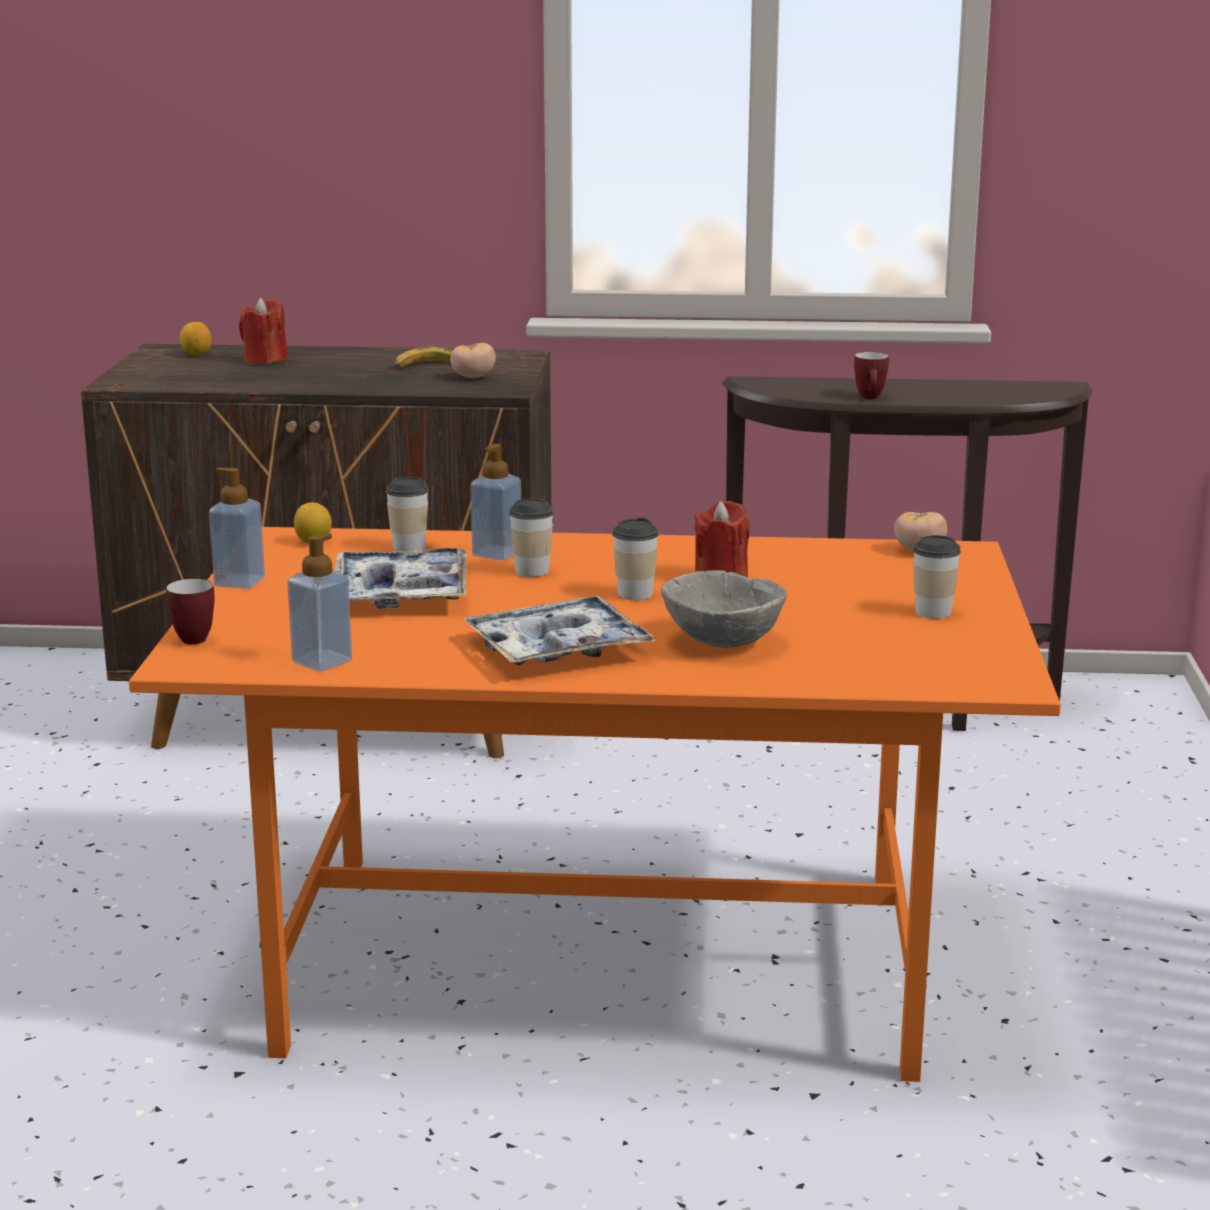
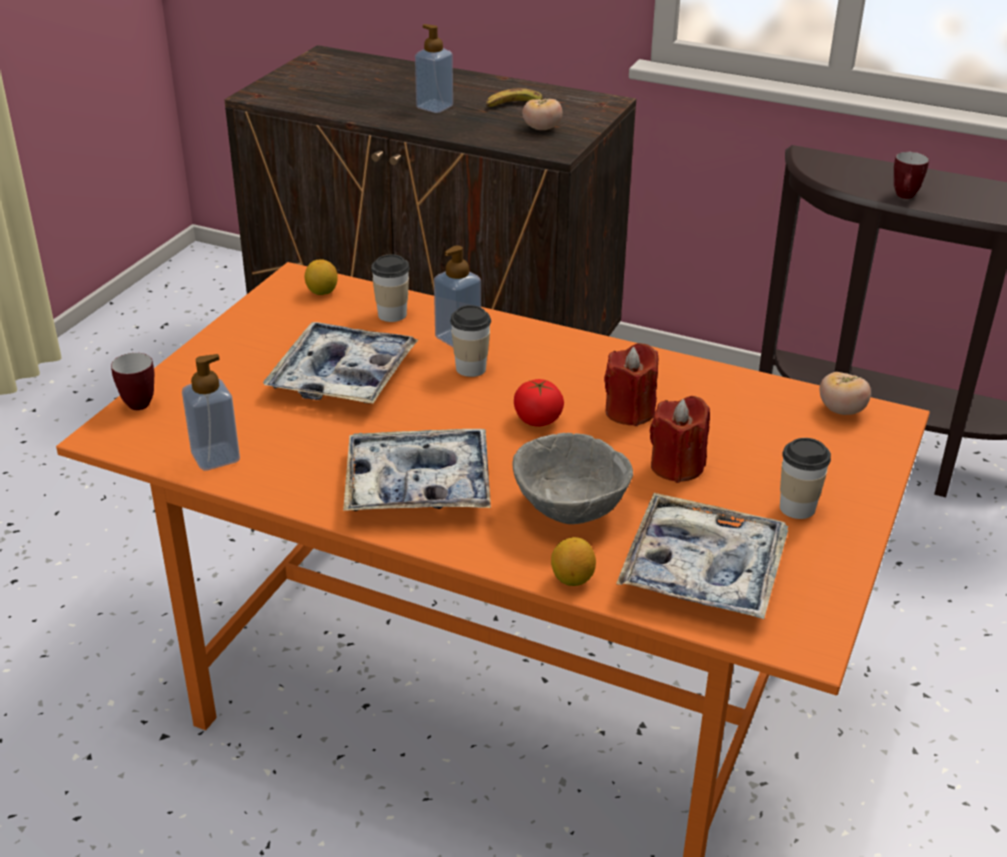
camera: 20 degrees right, 15 degrees up
(196, 354) = (345, 65): lemon -> lemon (572, 579)
(239, 582) = (228, 334): soap dispenser -> soap dispenser (434, 107)
(265, 360) = (392, 80): red candle -> red candle (677, 466)
(635, 594) = (537, 420): cup -> tomato
(882, 659) = (703, 570): none -> tray

